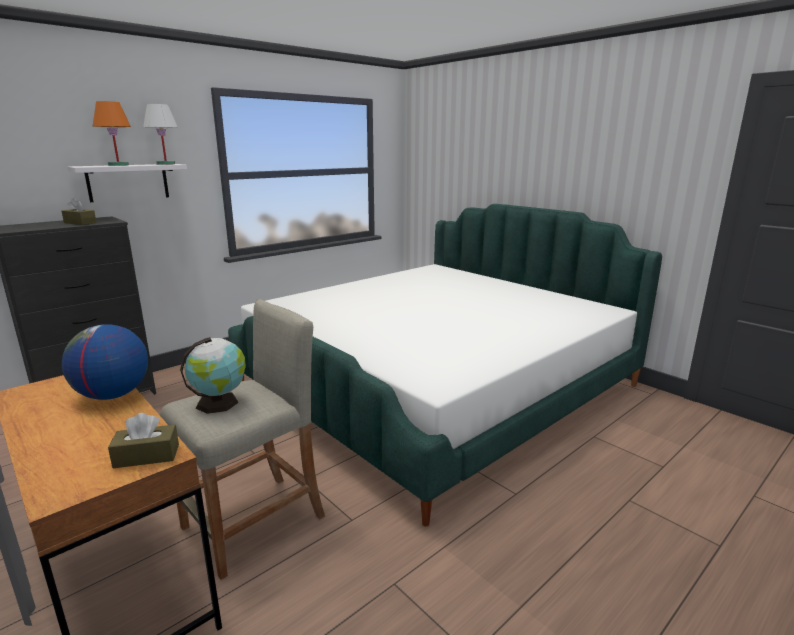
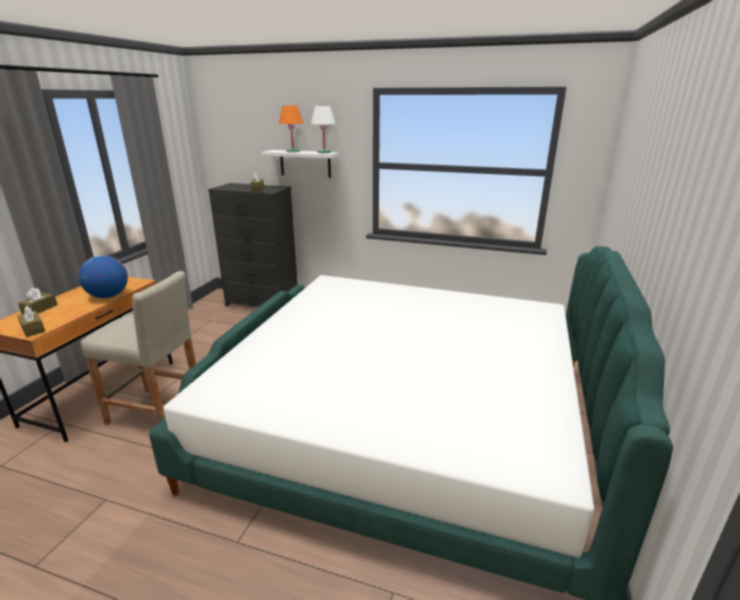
camera: 60 degrees right, 5 degrees up
(52, 453) = (40, 309): none -> brown tissue box
(220, 402) = (128, 325): globe -> none

